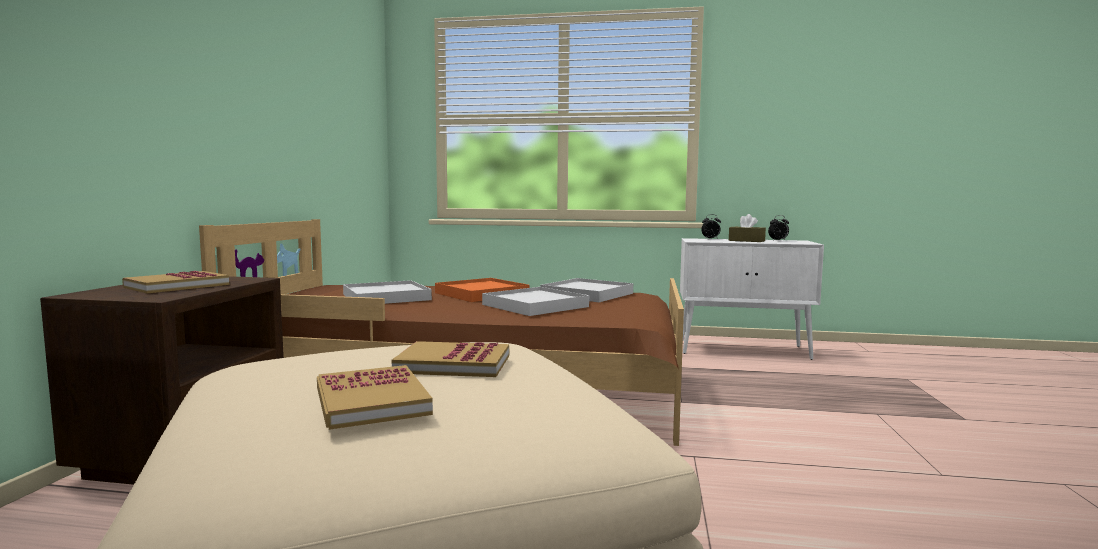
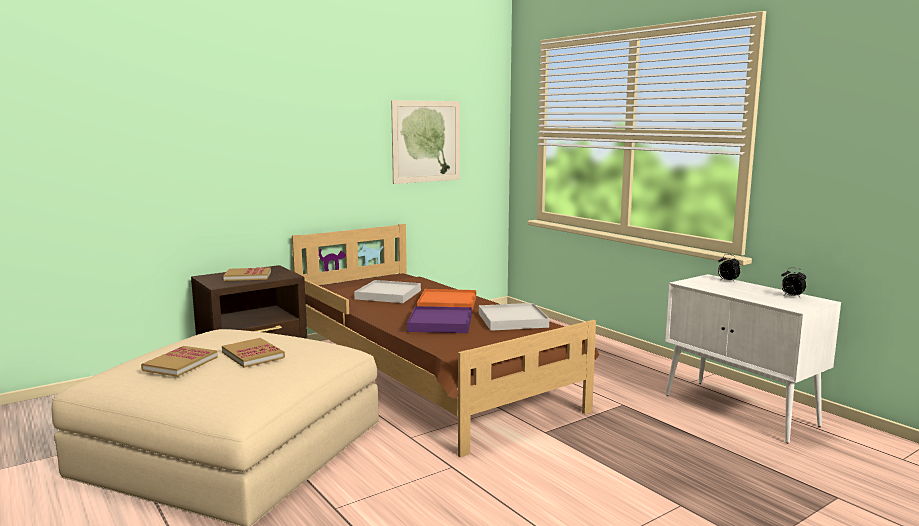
camera: 45 degrees right, 5 degrees up
(328, 114) = (426, 141): none -> picture
(534, 306) = (440, 323): white tray -> purple tray
(746, 241) = (746, 291): brown tissue box -> none

